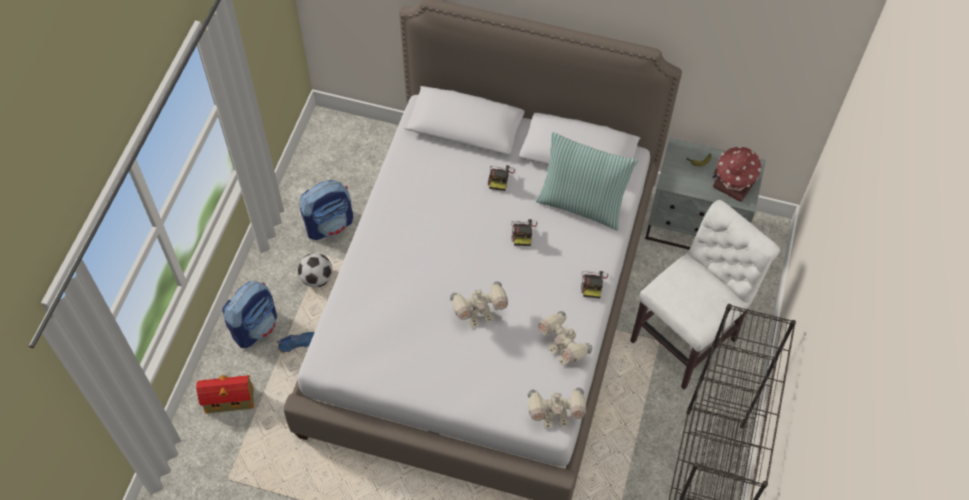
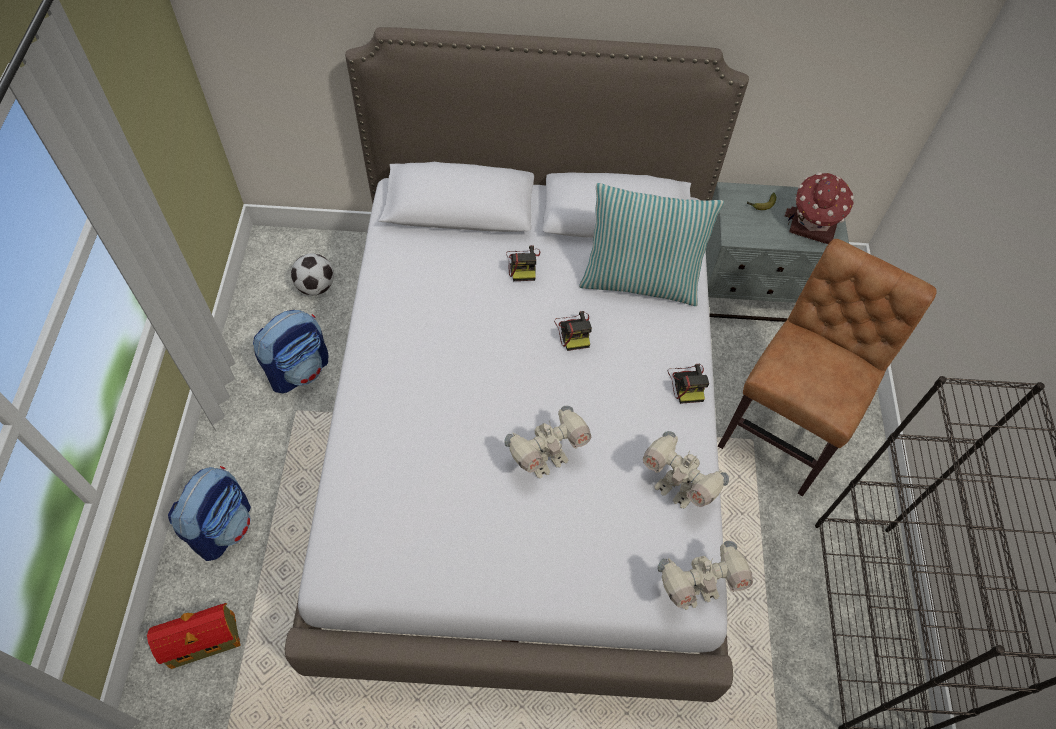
camera: 15 degrees left, 0 degrees up
(298, 343) = (288, 537): blue shoe -> none
(317, 278) = (296, 443): football -> football (316, 286)
(688, 337) = (785, 428): white chair -> brown chair

